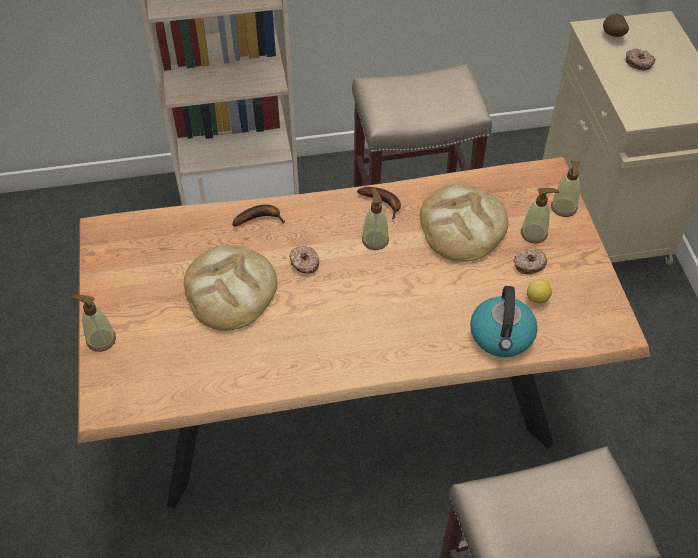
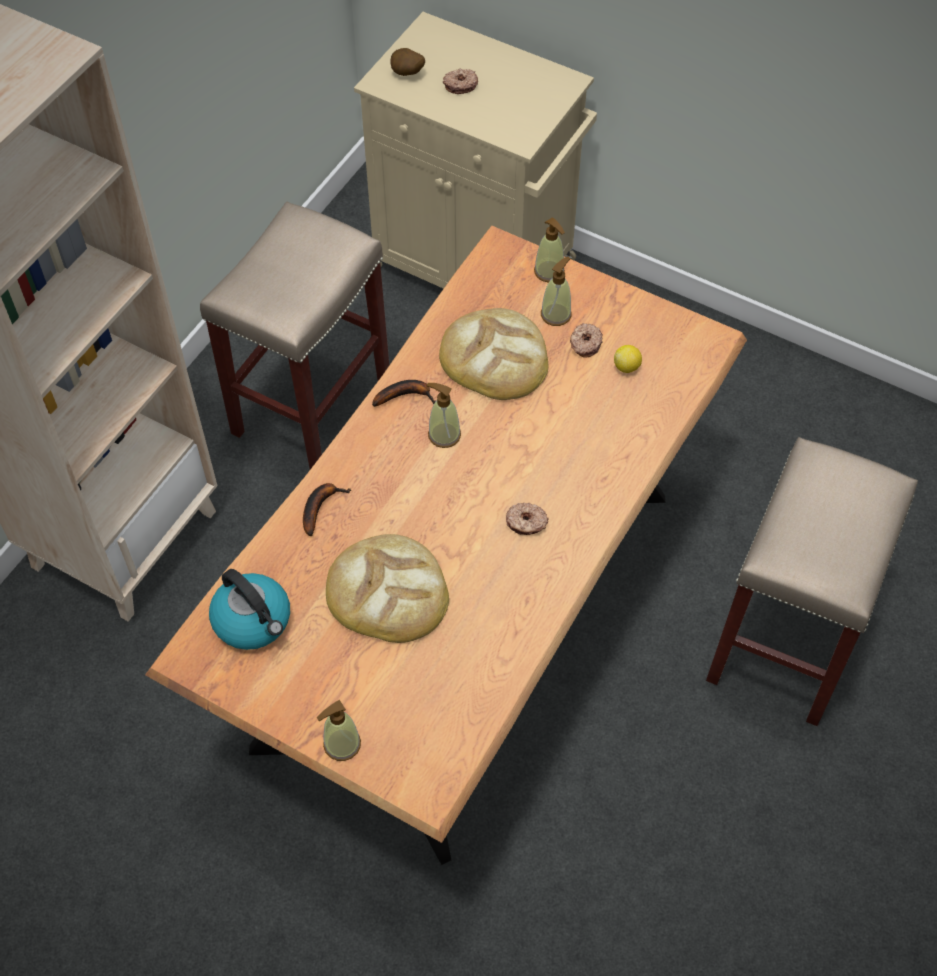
camera: 50 degrees left, 5 degrees up
(304, 263) = (415, 510): donut -> donut (526, 523)
(502, 336) = (641, 422): kettle -> kettle (253, 621)

